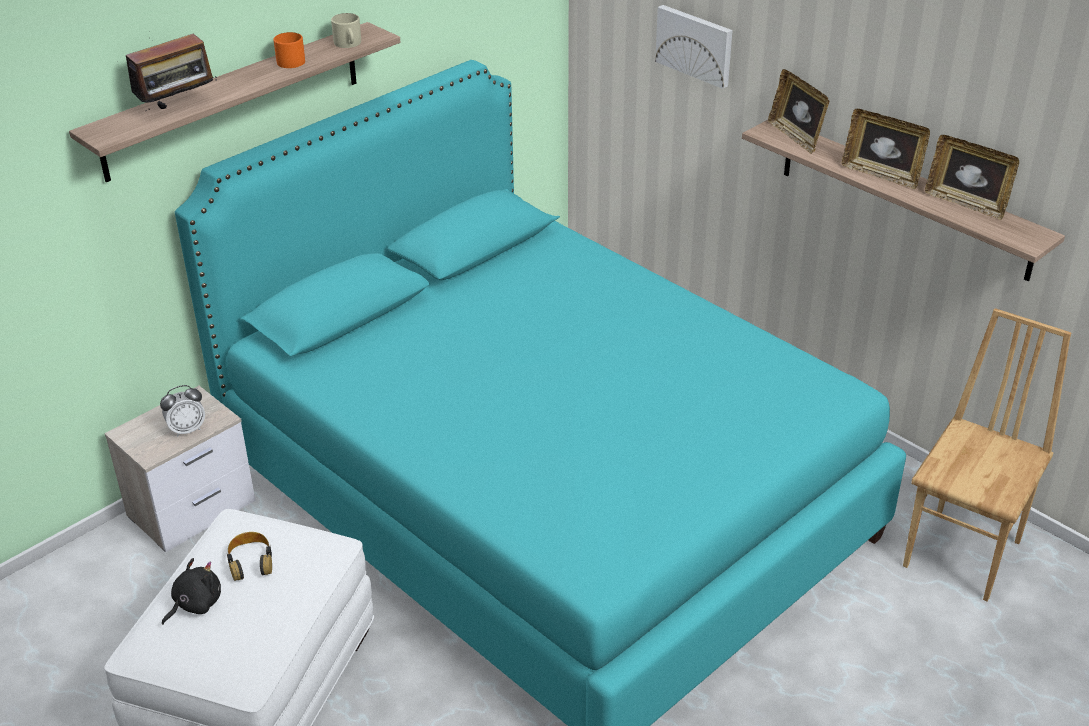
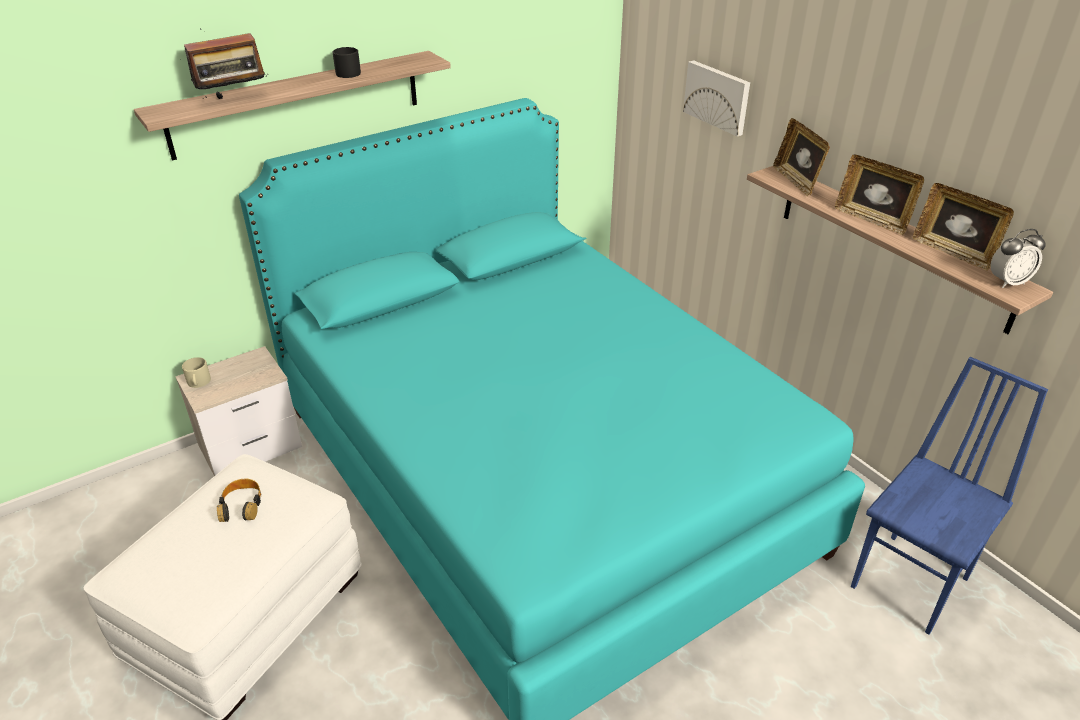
camera: 10 degrees right, 0 degrees up
(187, 429) = (240, 381): alarm clock -> alarm clock (1008, 282)
(195, 604) = (179, 538): black plush toy -> none
(291, 60) = (349, 72): orange mug -> black mug
(348, 43) = (404, 64): beige mug -> beige mug (198, 382)
(964, 554) = (912, 583): brown chair -> blue chair

